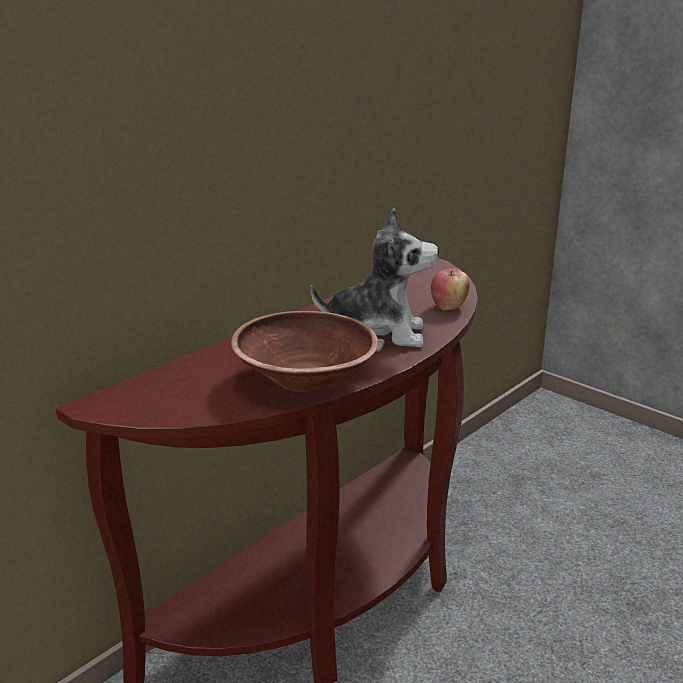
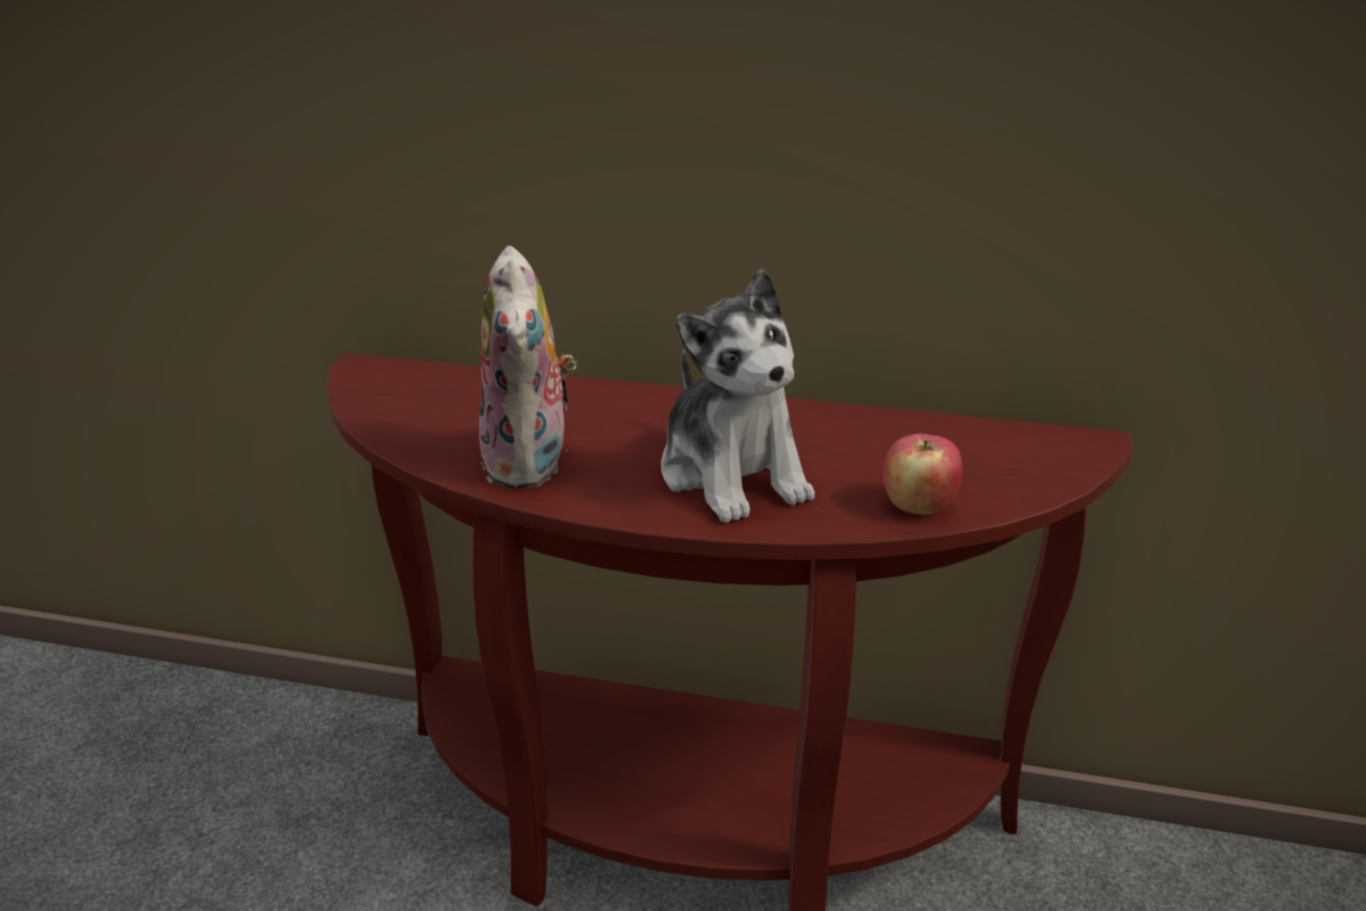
camera: 60 degrees right, 5 degrees up
(304, 379) = (532, 464): brown bowl -> plush toy

